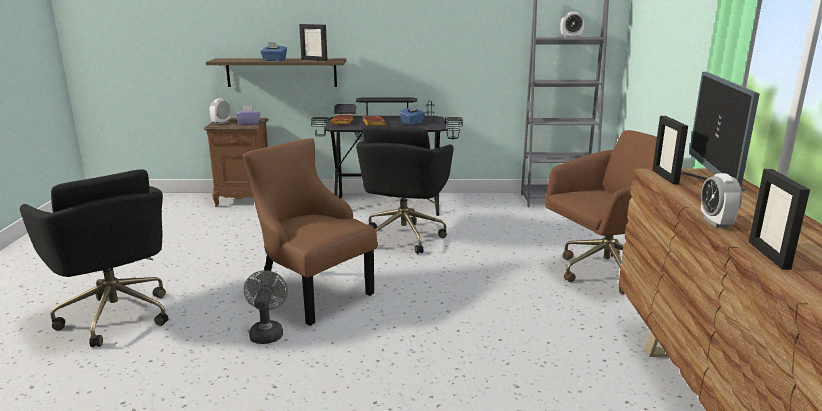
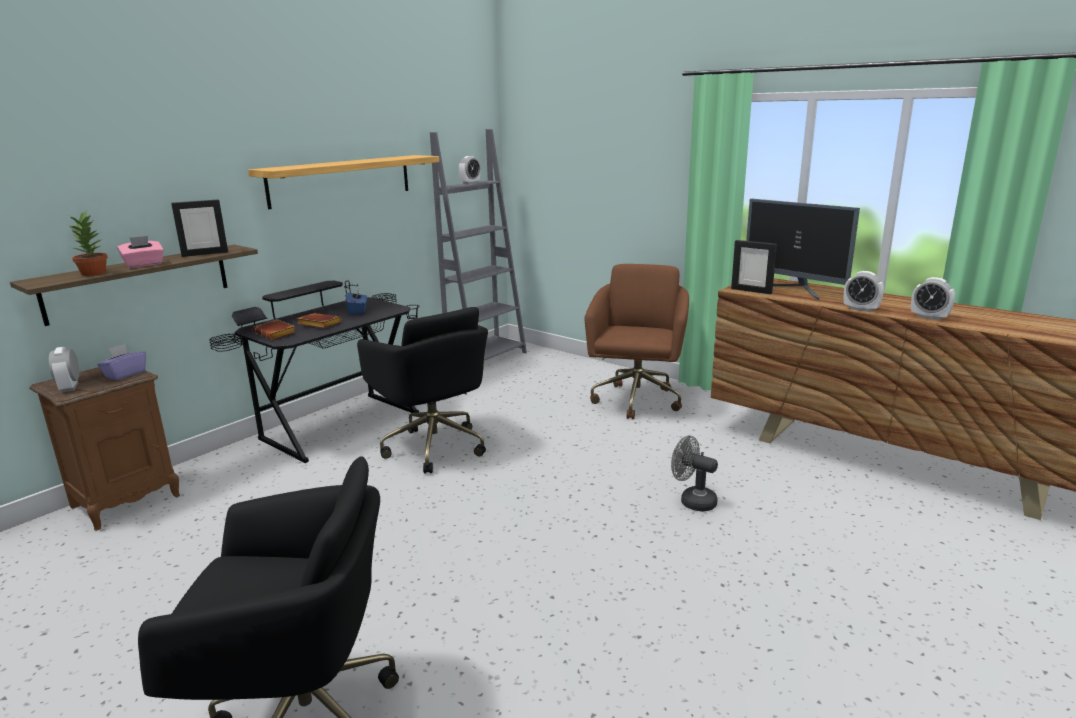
camera: 50 degrees left, 0 degrees up
(246, 60) = (94, 273): none -> potted plant
(267, 332) = (520, 604): grey fan -> grey fan (692, 501)
(274, 60) = (144, 265): blue tissue box -> pink tissue box
(314, 295) = (480, 544): brown chair -> none
(440, 22) = (341, 180): none -> shelf
(770, 255) = (929, 317): picture frame -> alarm clock

